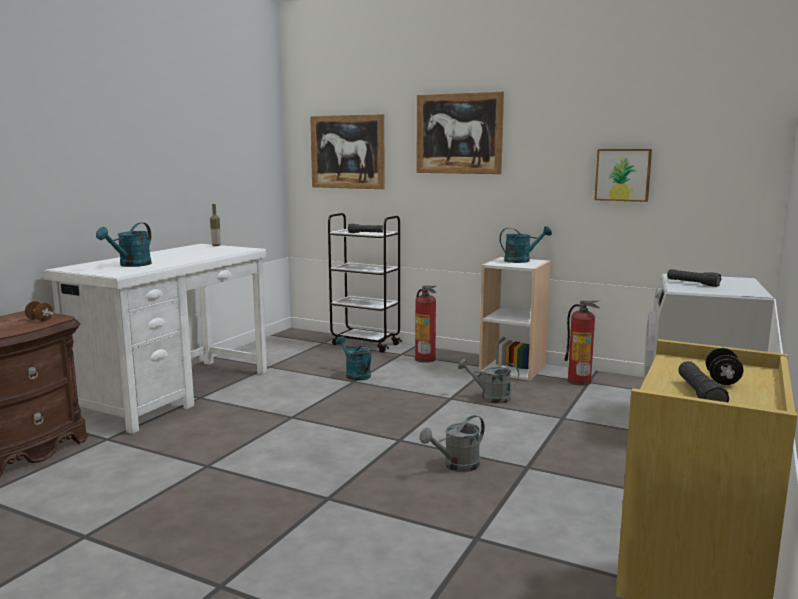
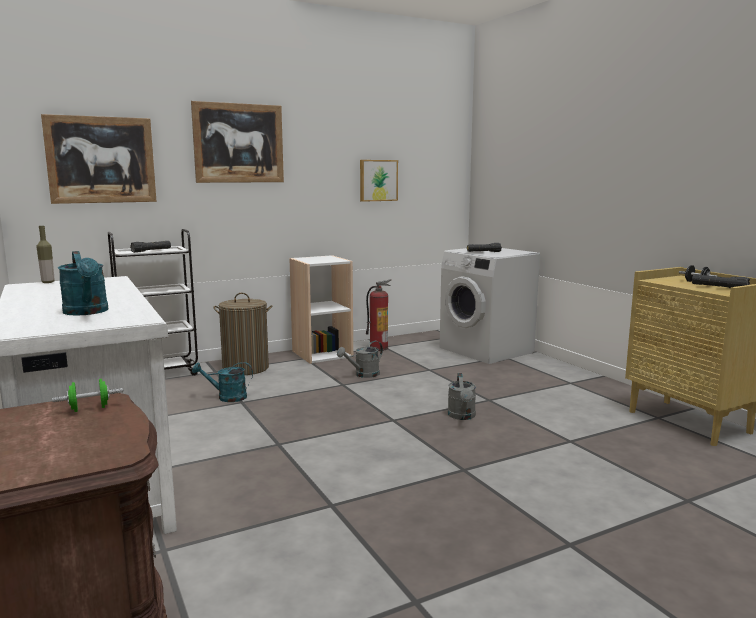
camera: 55 degrees left, 0 degrees up
(40, 320) = (89, 409): brown dumbbell -> green dumbbell
(425, 359) = (246, 368): fire extinguisher -> laundry basket
(521, 260) = (317, 258): turquoise watering can -> none

